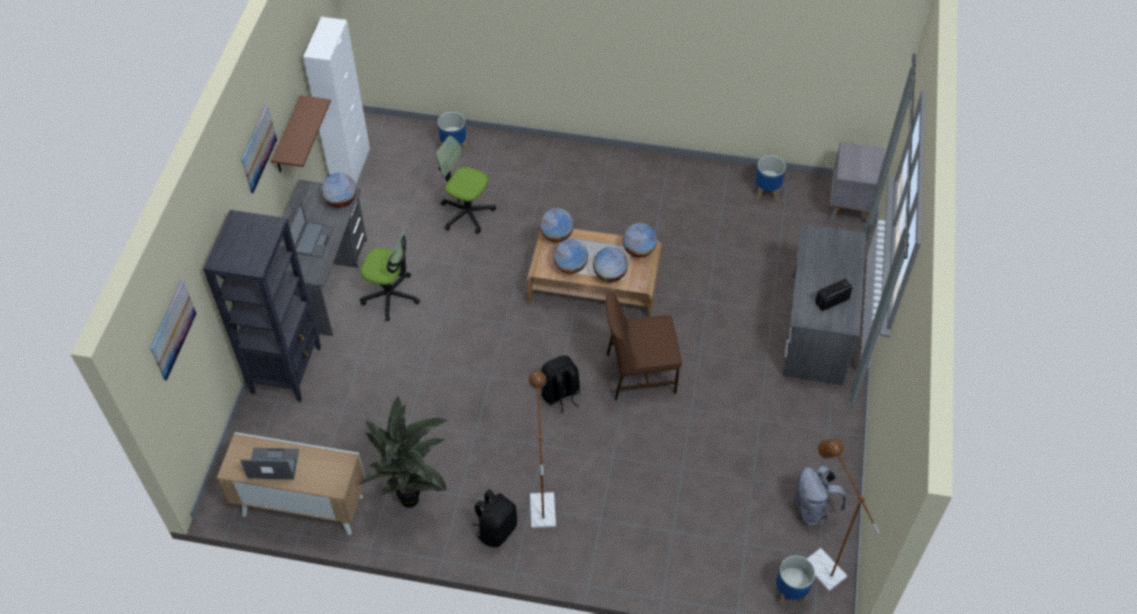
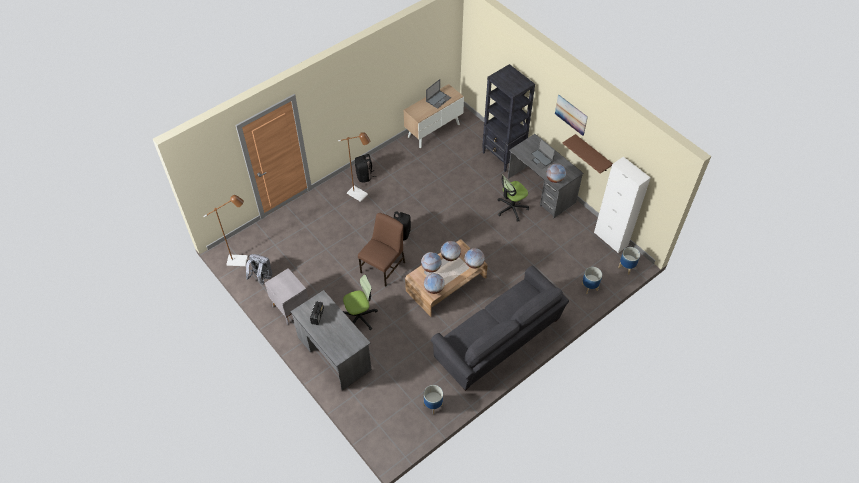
camera: 130 degrees right, 0 degrees up
(172, 330) = (489, 48): picture -> none
(414, 498) = (403, 161): potted plant -> none
(467, 213) = (537, 265): office chair -> office chair (360, 317)
(621, 184) = (499, 342): none -> grey sofa
(790, 592) = (243, 243): planter -> planter (626, 267)
(849, 208) = (384, 436): grey nightstand -> grey nightstand (290, 308)

